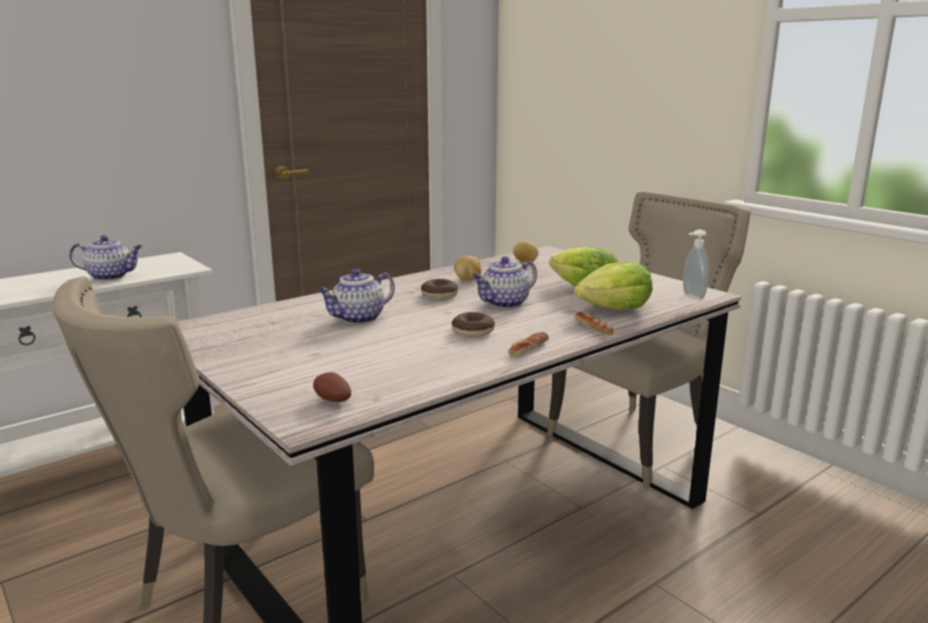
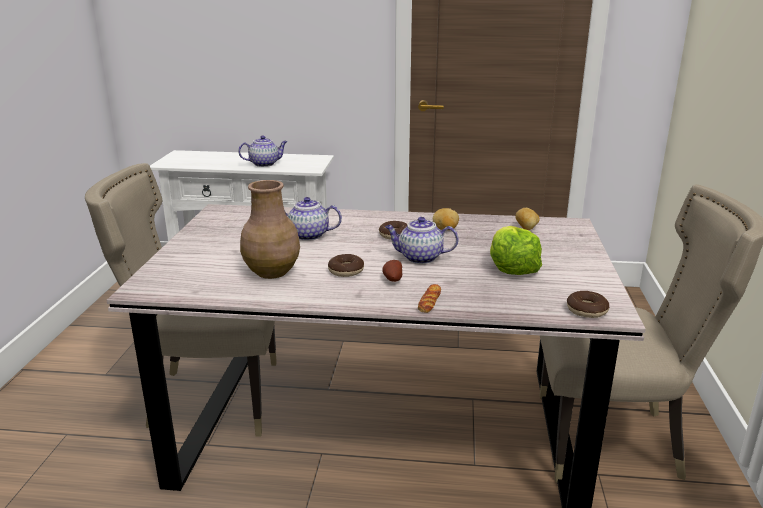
camera: 45 degrees right, 5 degrees up
(111, 276) = (265, 164): teapot -> teapot turned 60 degrees counterclockwise
(332, 401) = (175, 283): potato -> potato (392, 279)
(409, 355) = (273, 272): none -> brown vase
(529, 348) = (347, 298): bread -> none
(615, 309) = (488, 294): lettuce -> none
(691, 297) = (586, 310): soap dispenser -> donut

